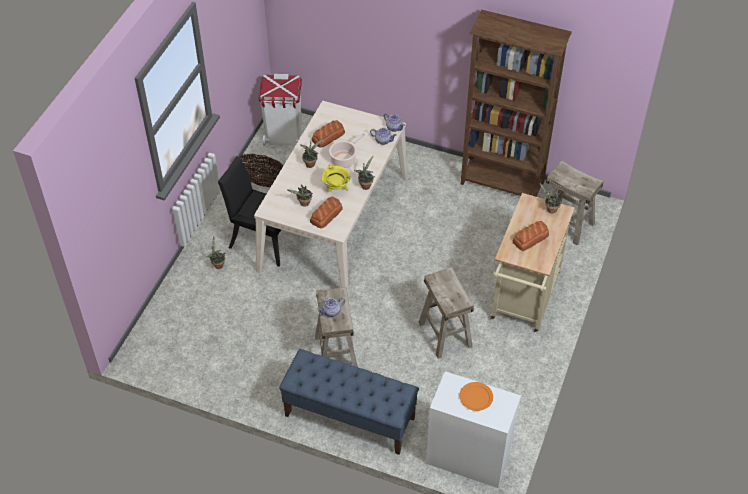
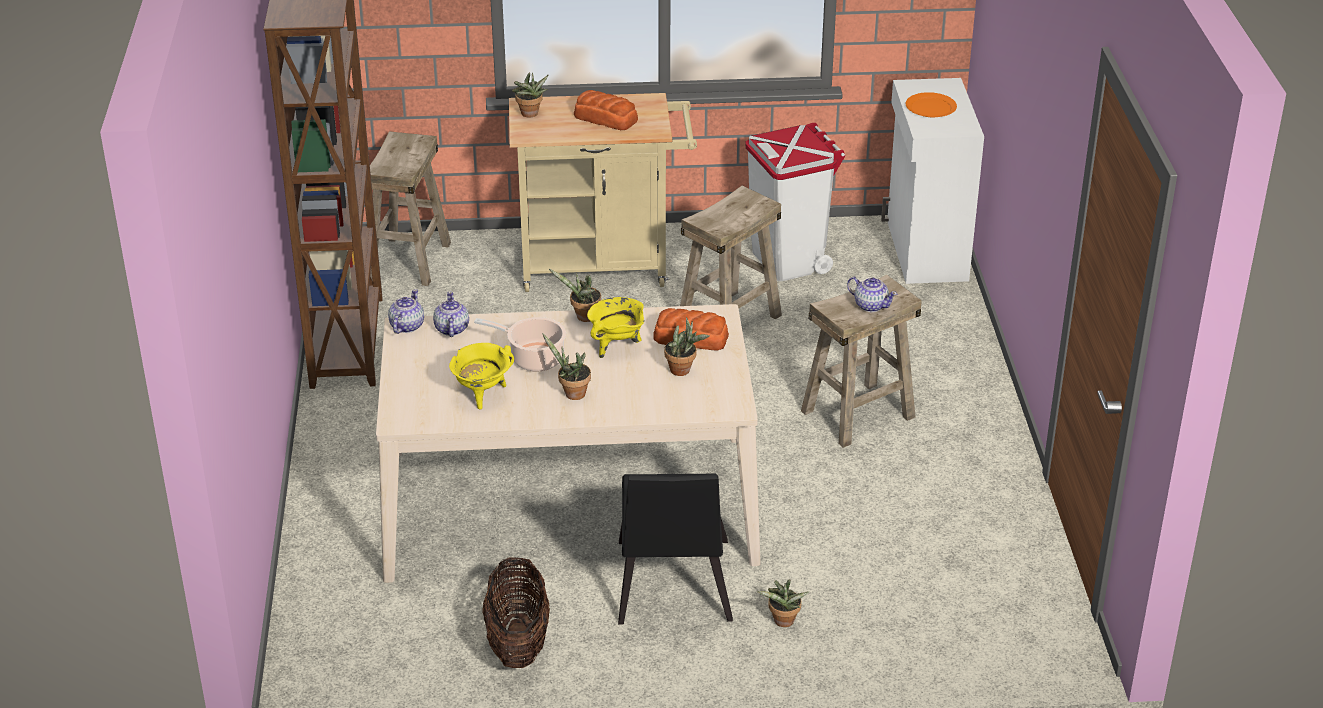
camera: 115 degrees left, 15 degrees down
(284, 137) = (362, 659): white trash can -> white trash can (788, 260)
(328, 137) = (482, 394): bread -> yellow cooking pot
(349, 417) = (960, 366): blue bench -> none

